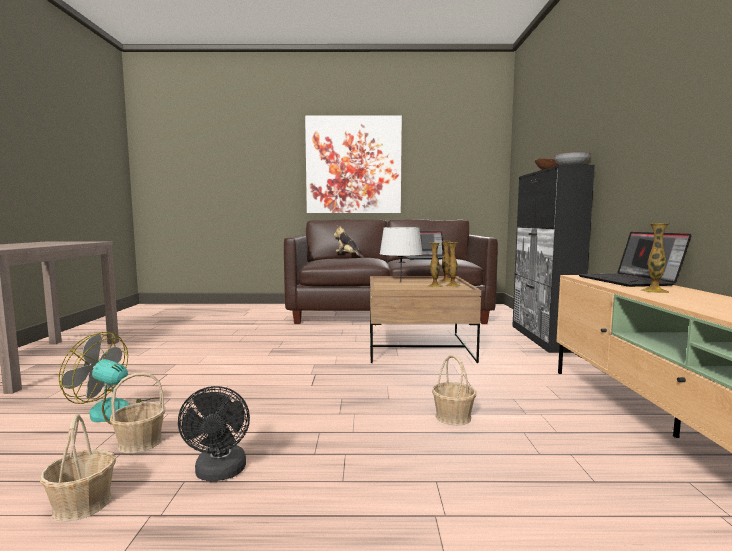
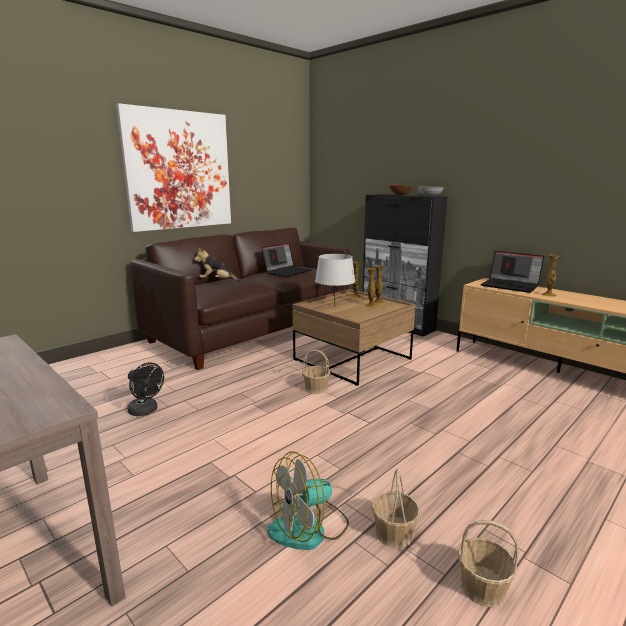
camera: 45 degrees left, 10 degrees up
(220, 473) = (485, 510): black fan -> black fan (146, 411)
(453, 417) = (482, 404): basket -> basket (316, 388)

